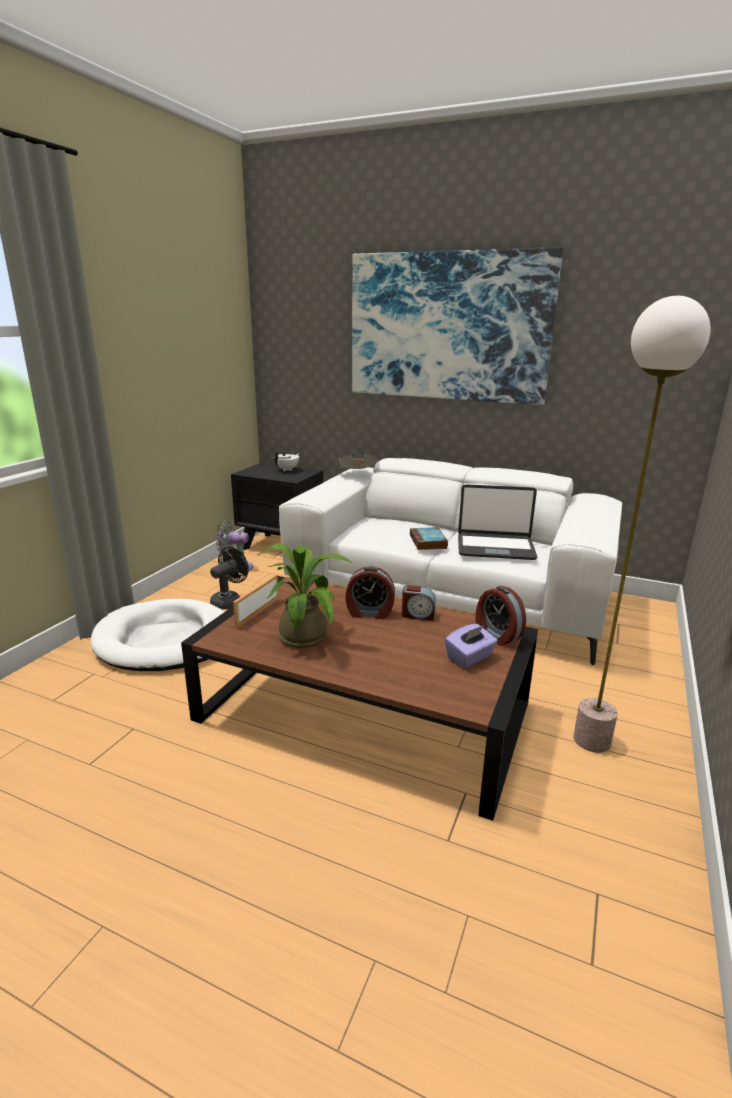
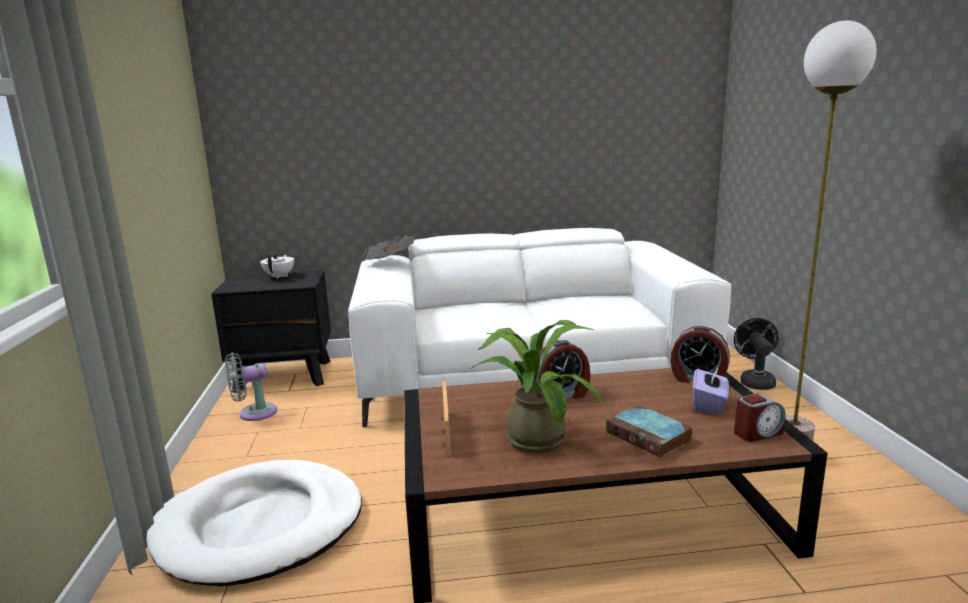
camera: 30 degrees left, 5 degrees down
(229, 601) = (292, 453): black fan -> black fan (755, 381)
(418, 615) = (608, 383): alarm clock -> alarm clock (757, 433)
(428, 542) = (524, 316): book -> book (650, 436)
(448, 327) = (463, 88): picture -> none
(495, 547) = (590, 307): laptop -> none

